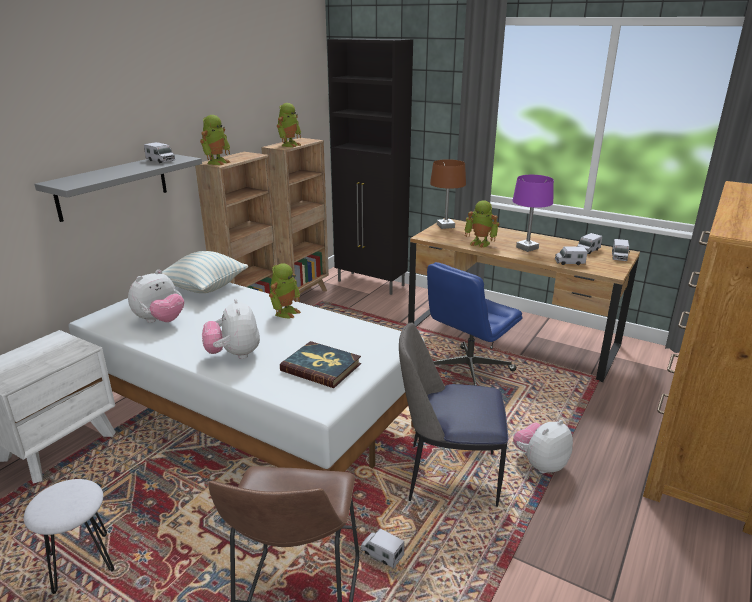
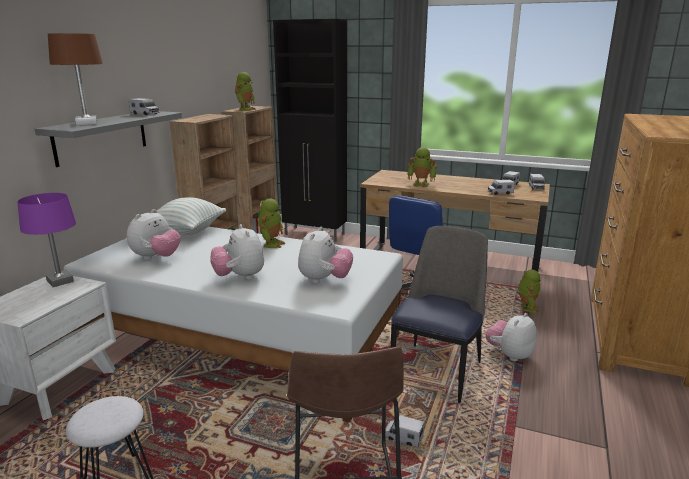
camera: 10 degrees left, 5 degrees down
(217, 162) = (189, 120): toy robot -> toy robot (527, 308)
(321, 367) = (324, 280): book -> plush toy
(445, 226) = (386, 174): brown table lamp -> brown table lamp (87, 123)
(448, 475) = (437, 371): chair -> chair turned 120 degrees clockwise
(527, 248) = (461, 185): purple table lamp -> purple table lamp (60, 281)

